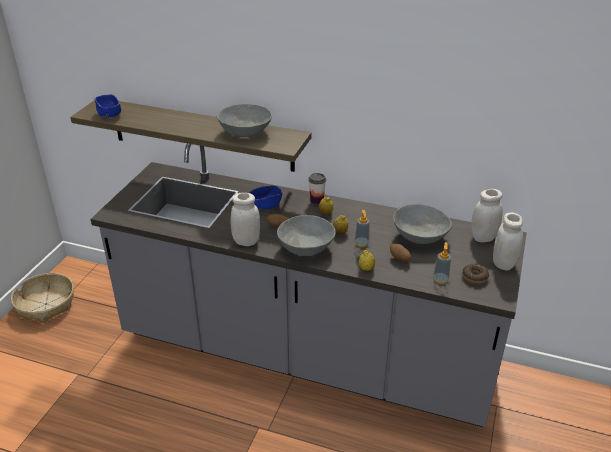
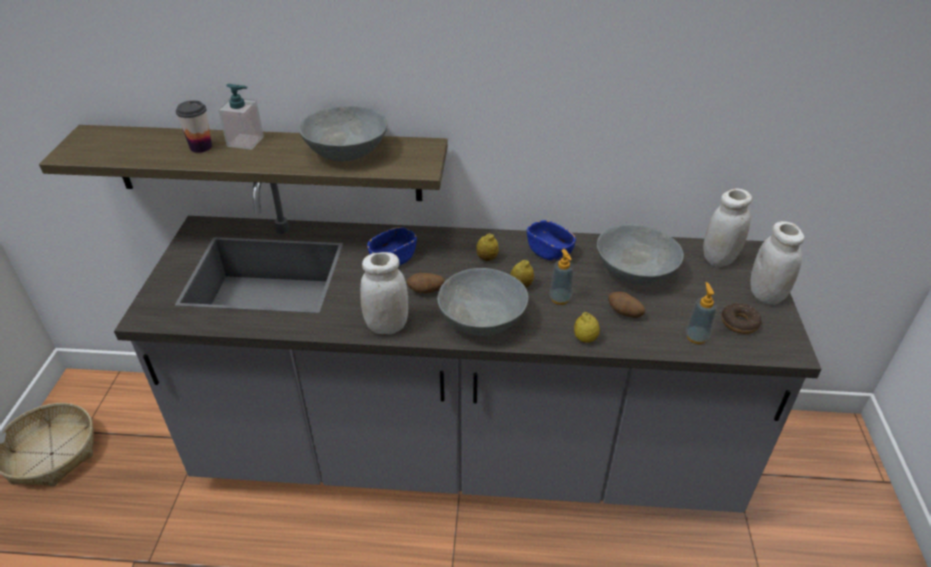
camera: 15 degrees left, 5 degrees up
(109, 114) = (107, 150): blue bowl -> blue bowl (549, 251)
(188, 119) = (245, 141): none -> soap dispenser
(317, 200) = (465, 239): cup -> cup (201, 147)

